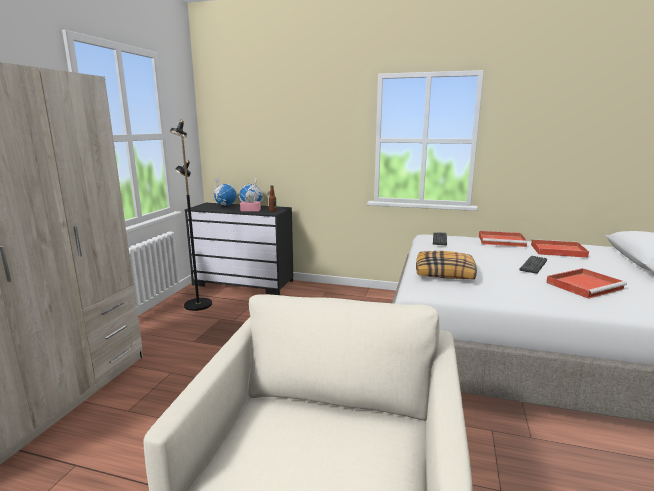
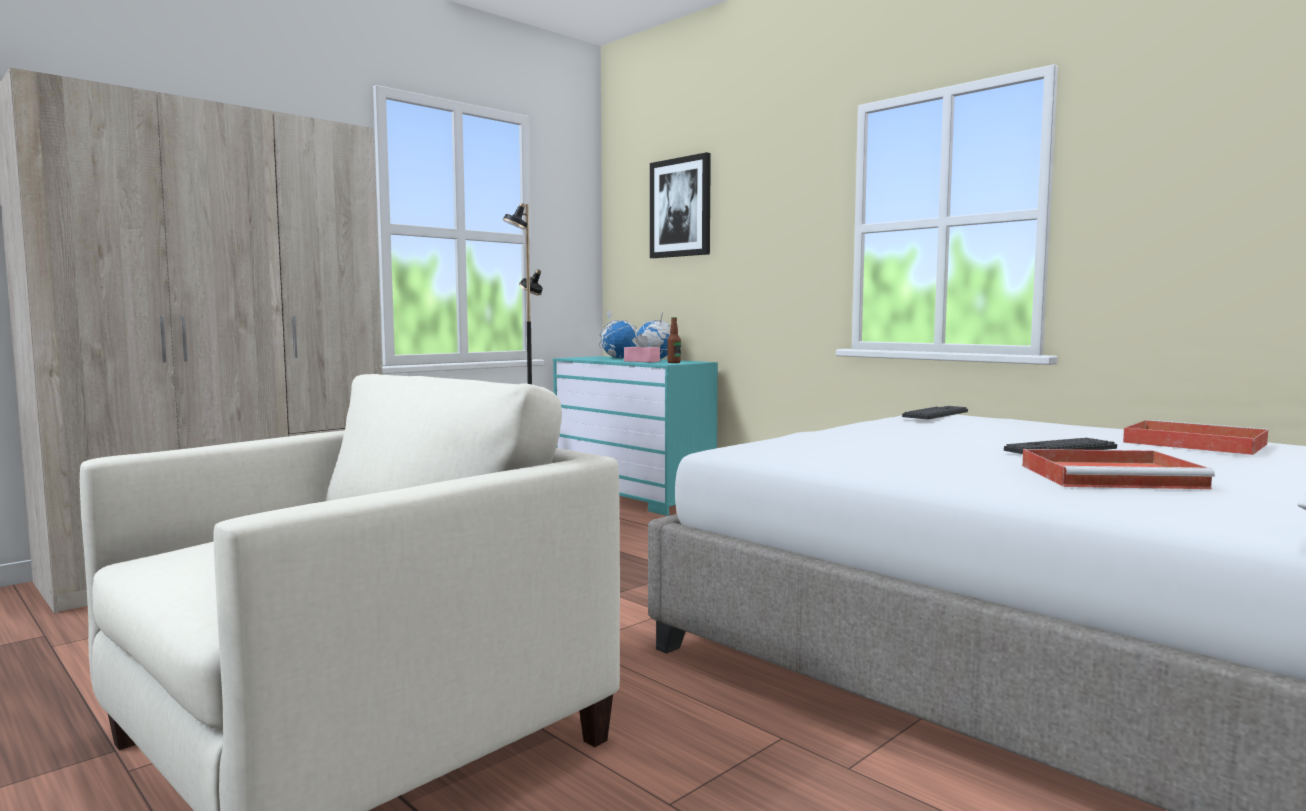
camera: 30 degrees right, 10 degrees down
(243, 283) = (633, 496): black dresser -> turquoise dresser
(260, 117) = (680, 207): none -> picture
(445, 273) = (832, 441): pillow -> none
(502, 241) = (1079, 424): red tray -> none

